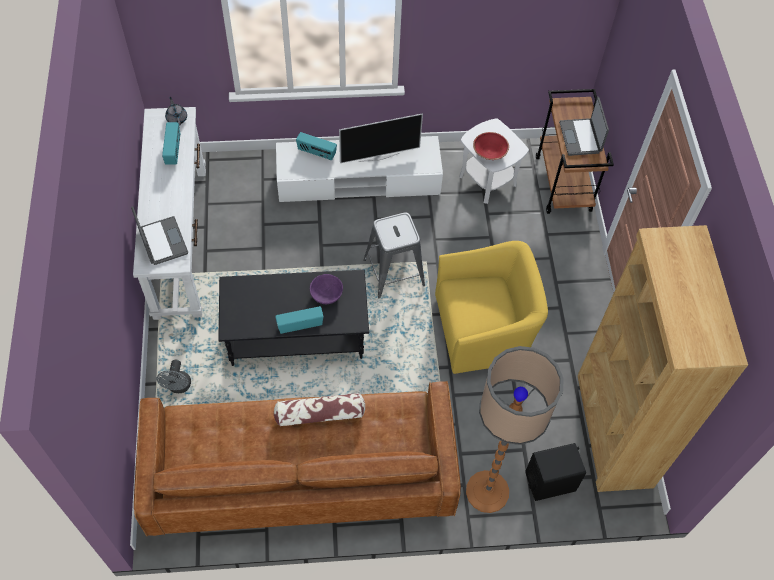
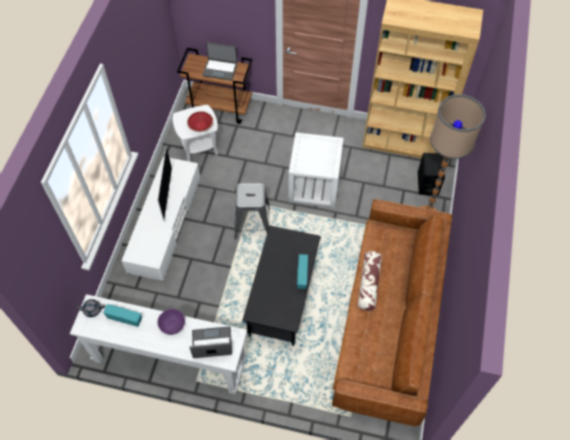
camera: 70 degrees left, 0 degrees up
(178, 387) = (299, 386): grey fan -> none
(316, 153) = (144, 235): radio -> none
(327, 294) = (282, 253): purple bowl -> purple bowl (172, 324)
(483, 329) = (314, 185): yellow armchair -> white side table

